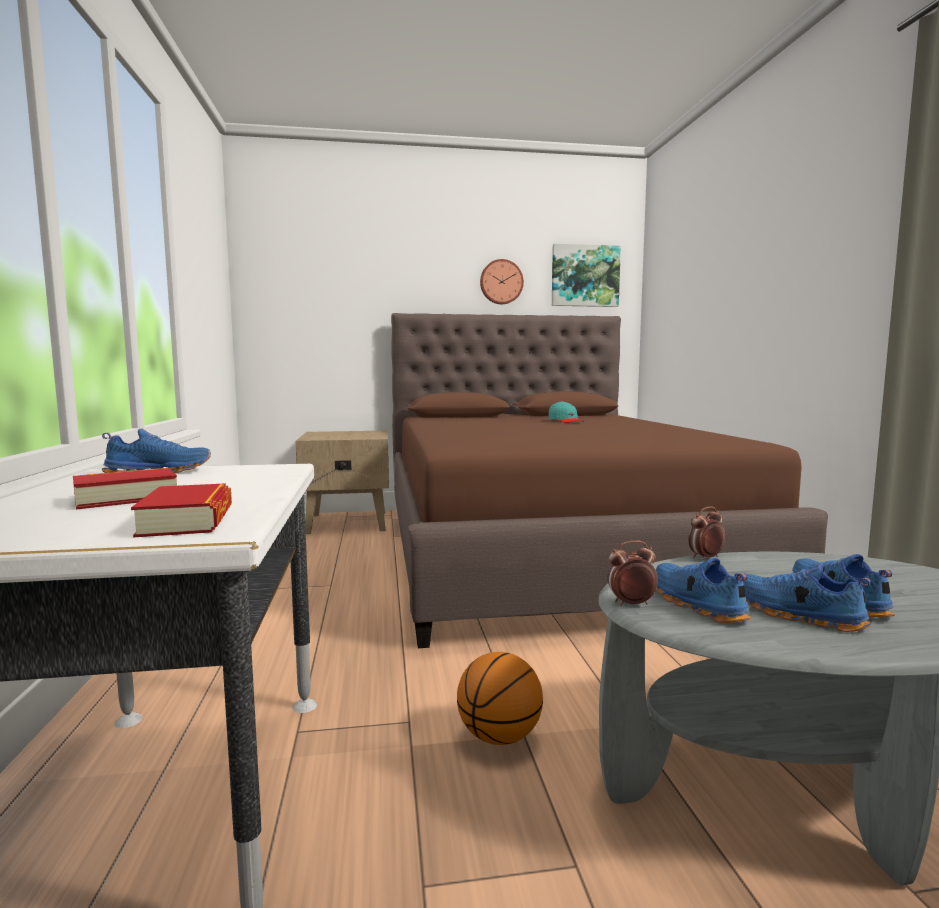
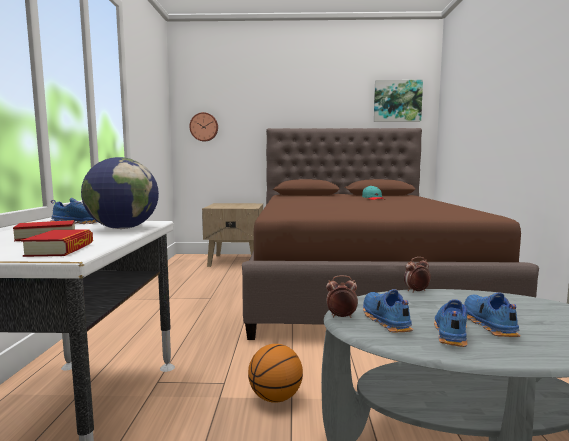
camera: 10 degrees right, 0 degrees up
(246, 479) = (123, 228): none -> globe
(501, 282) = (339, 106): wall clock -> wall clock (204, 127)
(797, 615) = (450, 331): blue shoe -> blue shoe turned 60 degrees clockwise

